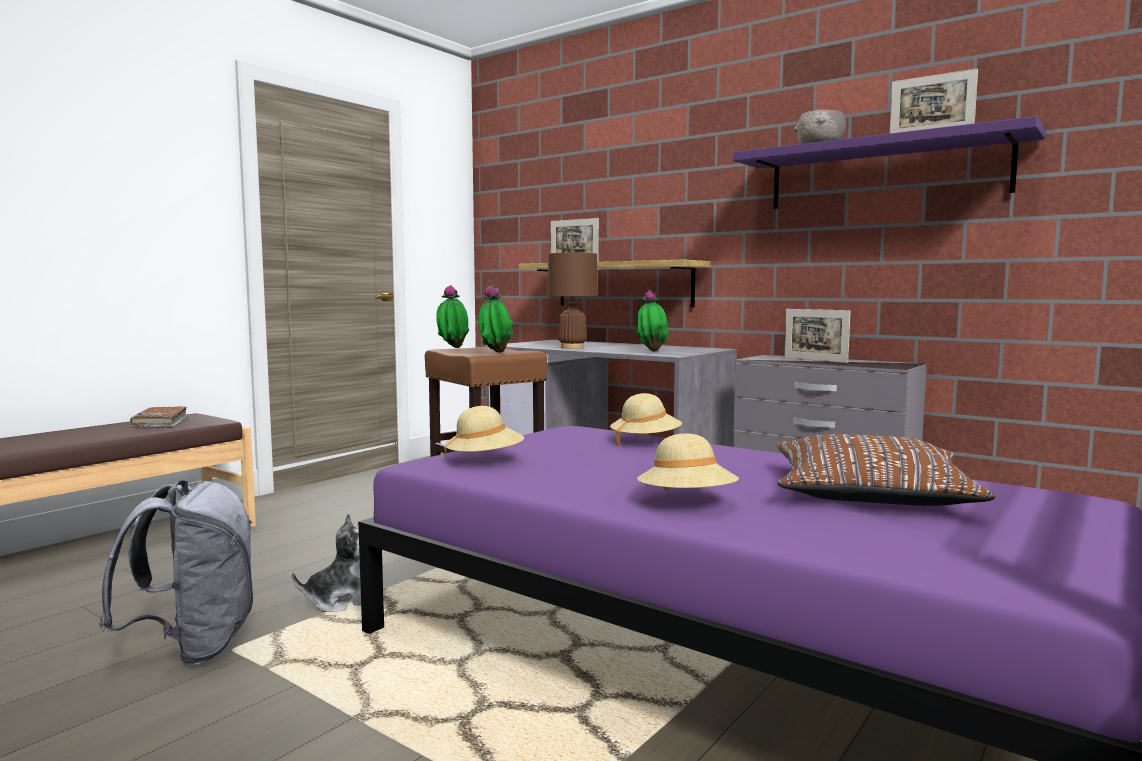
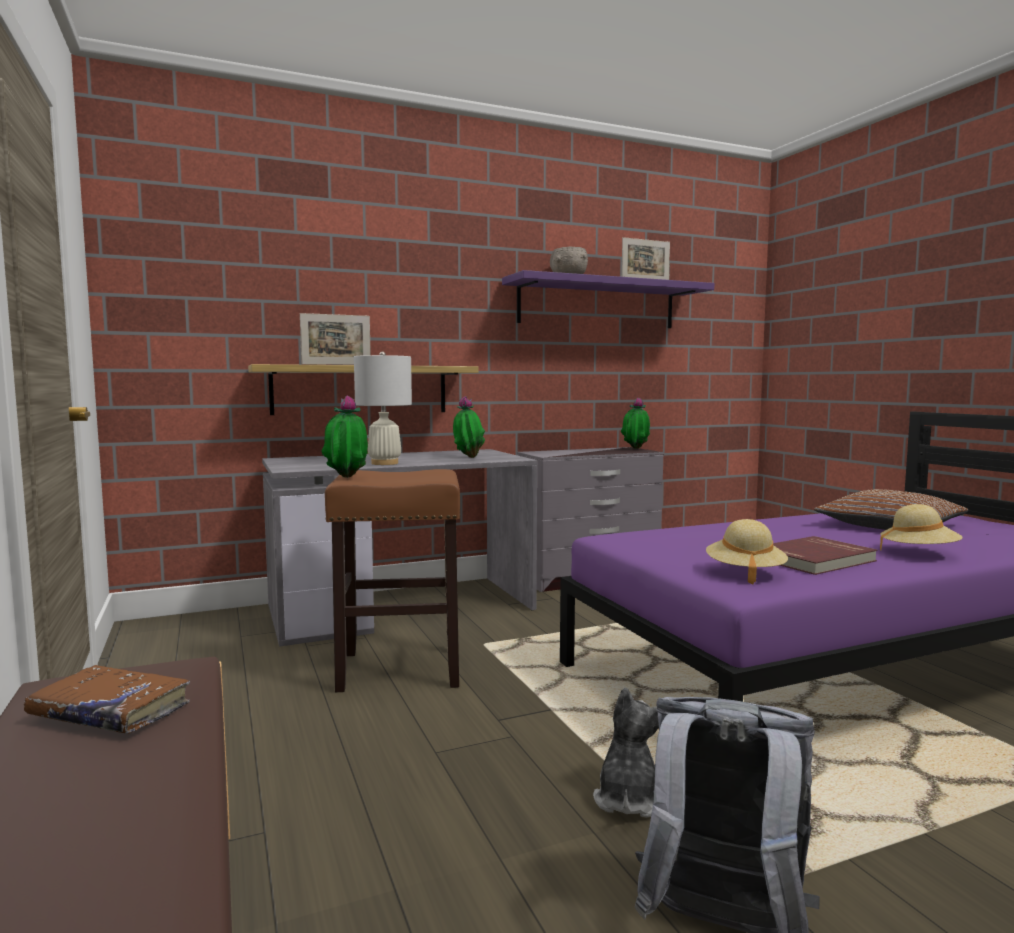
camera: 60 degrees left, 0 degrees up
(494, 352) = (438, 476): potted plant -> potted plant (635, 449)
(572, 347) = (384, 463): brown table lamp -> white table lamp
(578, 474) = (815, 560): none -> red book
(645, 442) = (695, 532): beige hat -> none
(815, 360) = (581, 452): picture frame -> none

